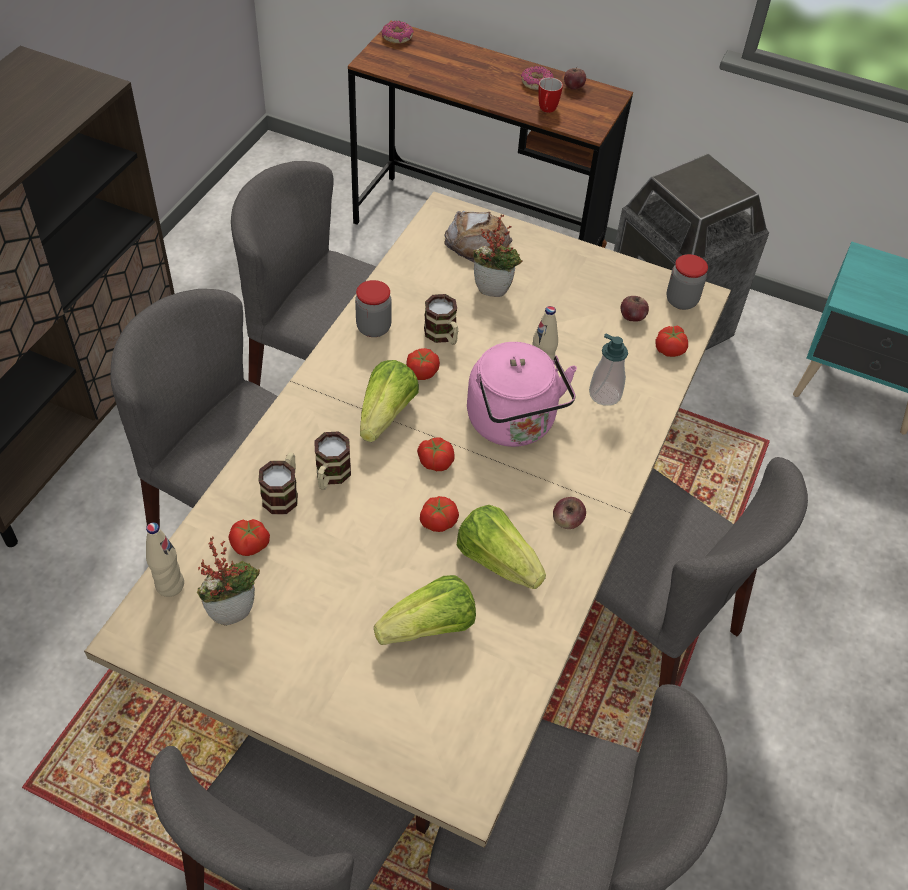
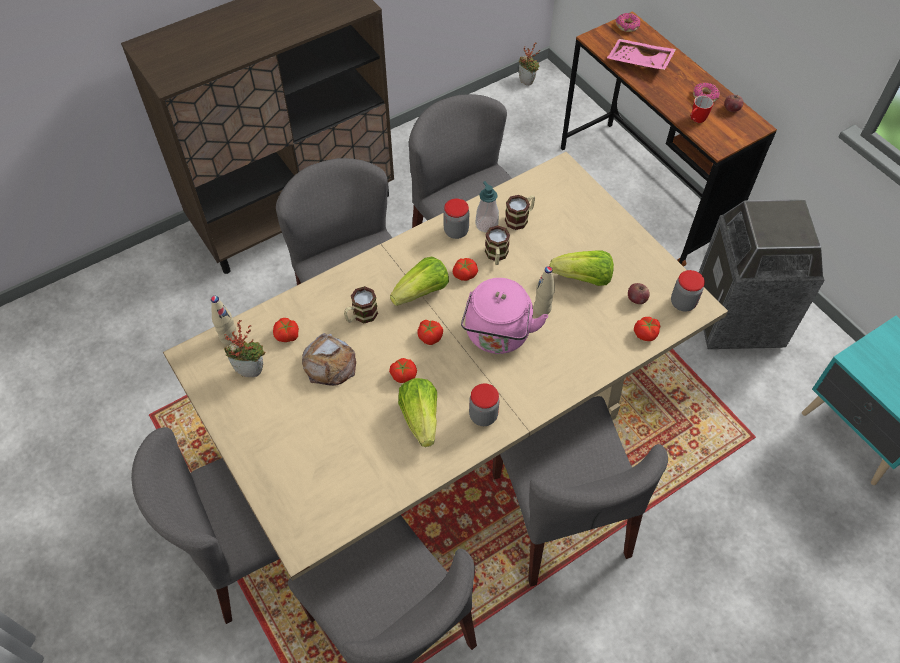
camera: 35 degrees right, 5 degrees up
(283, 493) = (327, 313): mug -> mug (520, 218)
(430, 628) = (350, 437): lettuce -> lettuce (583, 279)
(439, 70) = (639, 62): none -> pink tray
(477, 242) = (568, 200): bread -> bread (330, 363)
(494, 289) = (554, 238): potted plant -> potted plant (528, 81)
(567, 521) = (483, 415): apple -> jar
(605, 394) = (574, 344): soap dispenser -> soap dispenser (486, 224)

